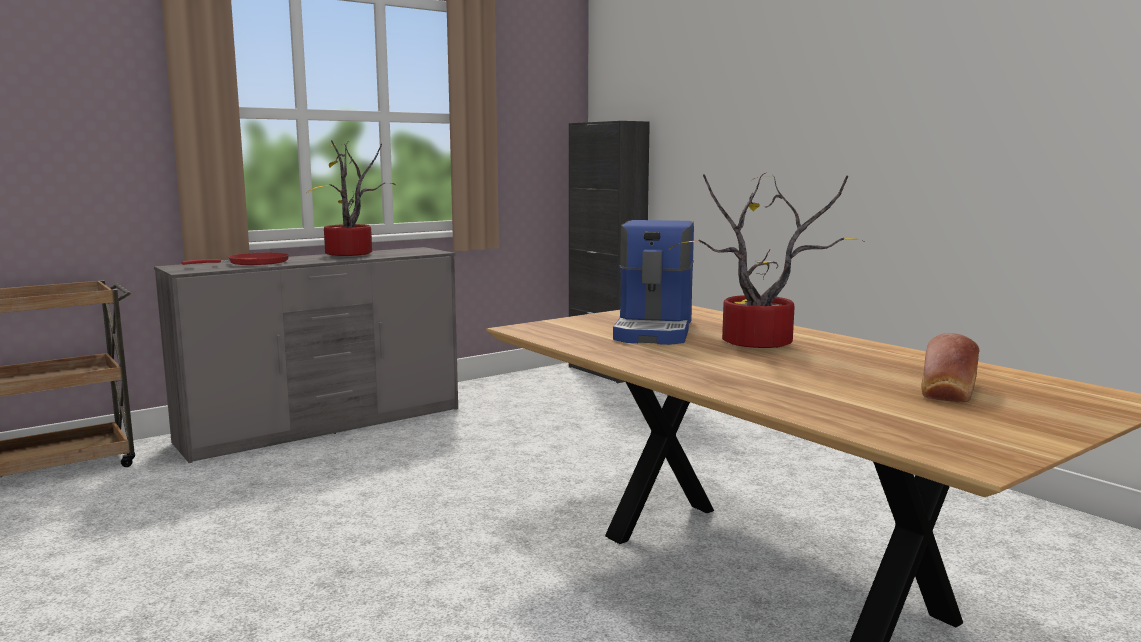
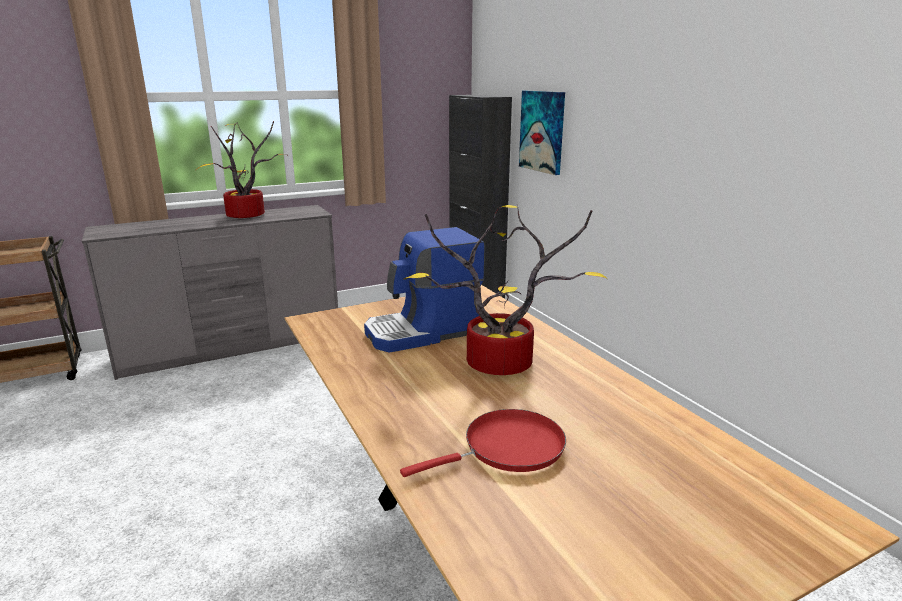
camera: 10 degrees right, 10 degrees up
(253, 263) = (161, 225): red frying pan -> red frying pan (507, 448)
(655, 331) = (424, 332): coffee machine -> coffee machine turned 45 degrees clockwise
(693, 156) = (542, 131): none -> picture
(948, 391) = (630, 479): bread -> none

